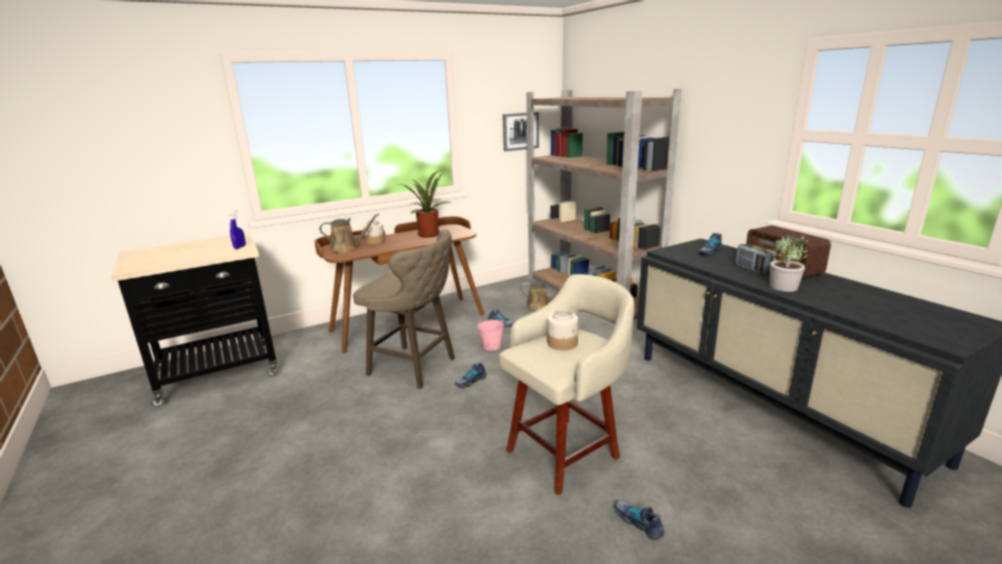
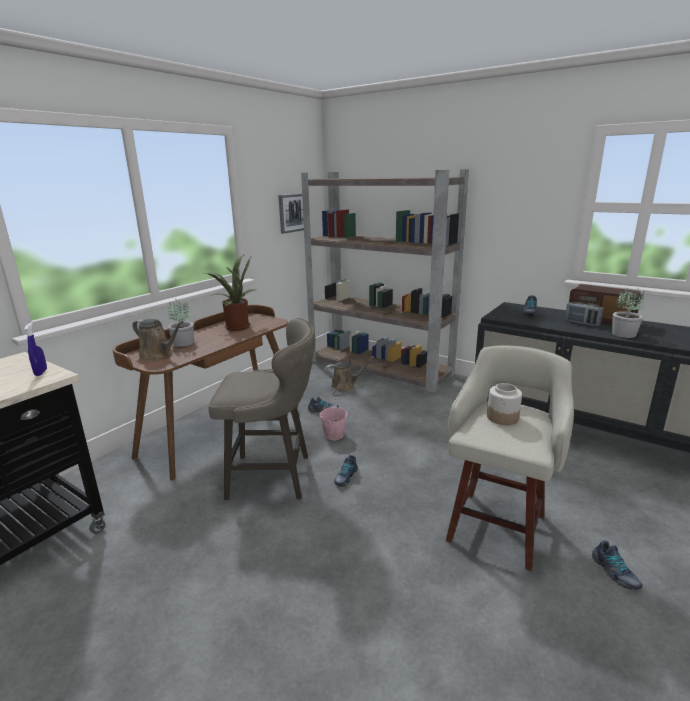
camera: 25 degrees left, 0 degrees up
(347, 249) = (158, 355): brown watering can -> brown watering can turned 60 degrees clockwise
(374, 242) = (183, 343): jar -> potted plant
(638, 522) = (614, 572): shoe -> shoe turned 135 degrees counterclockwise

